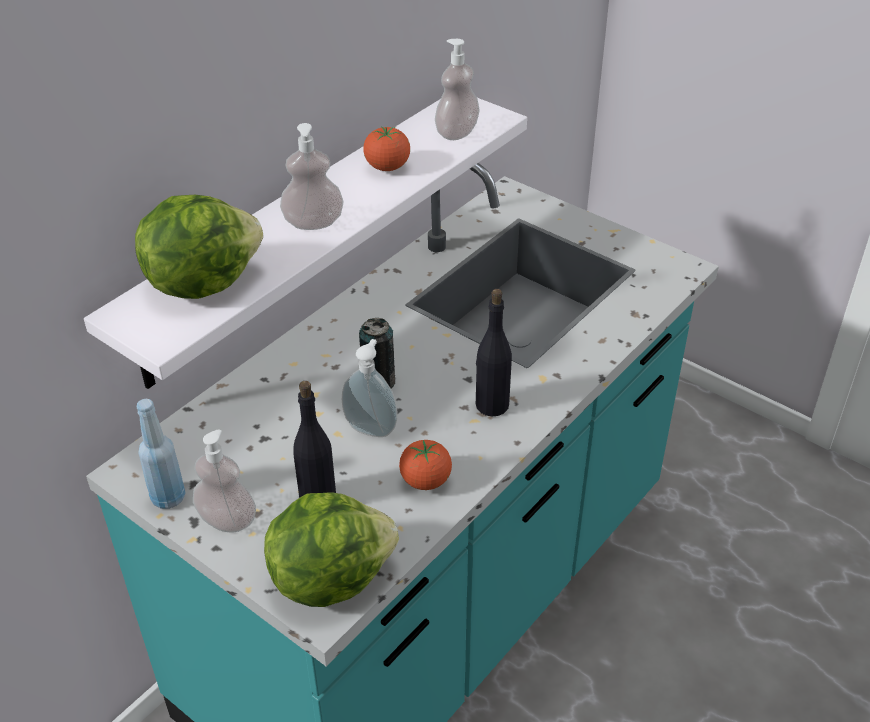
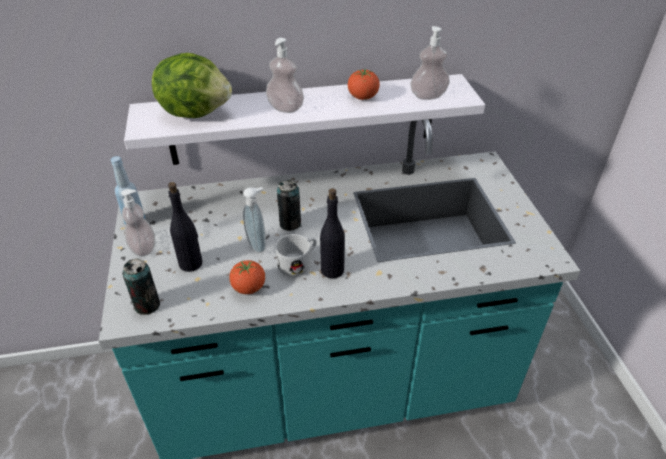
camera: 40 degrees right, 0 degrees up
(330, 577) = (147, 305): lettuce -> can
(445, 418) = (299, 262): none -> white mug

